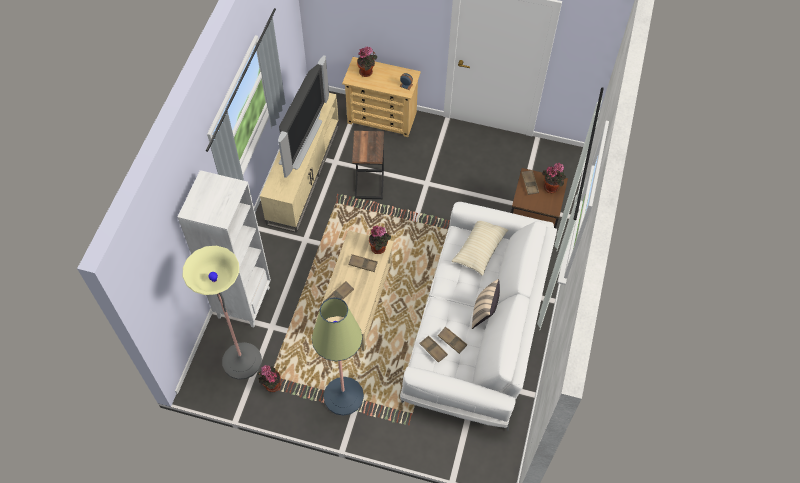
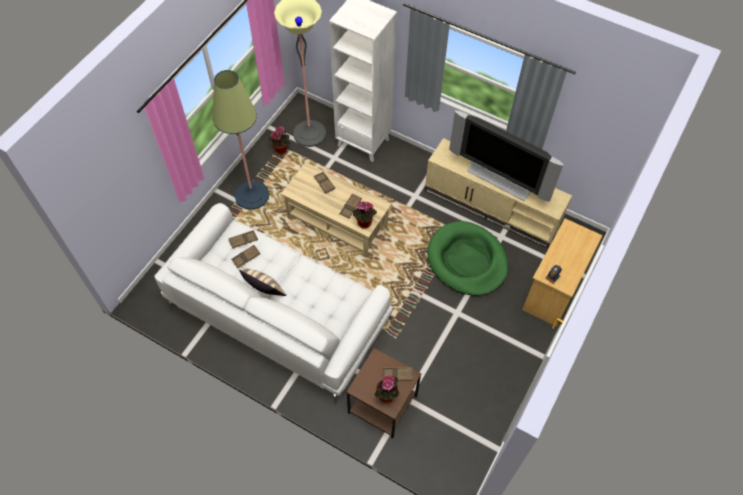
camera: 105 degrees right, 0 degrees up
(367, 72) = (577, 244): potted plant -> none
(370, 184) = (467, 260): side table -> green dog bed
(479, 249) = (335, 308): beige pillow -> none

